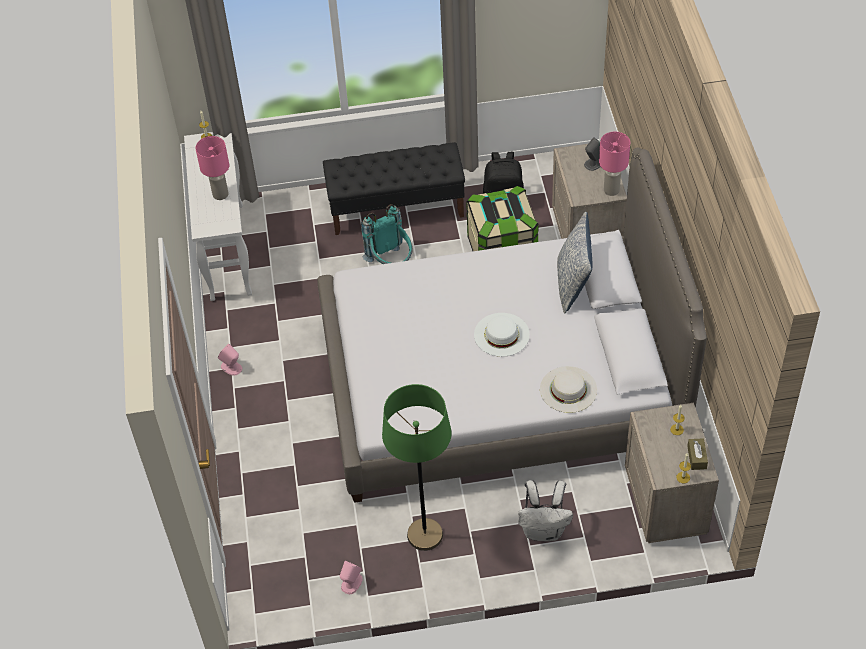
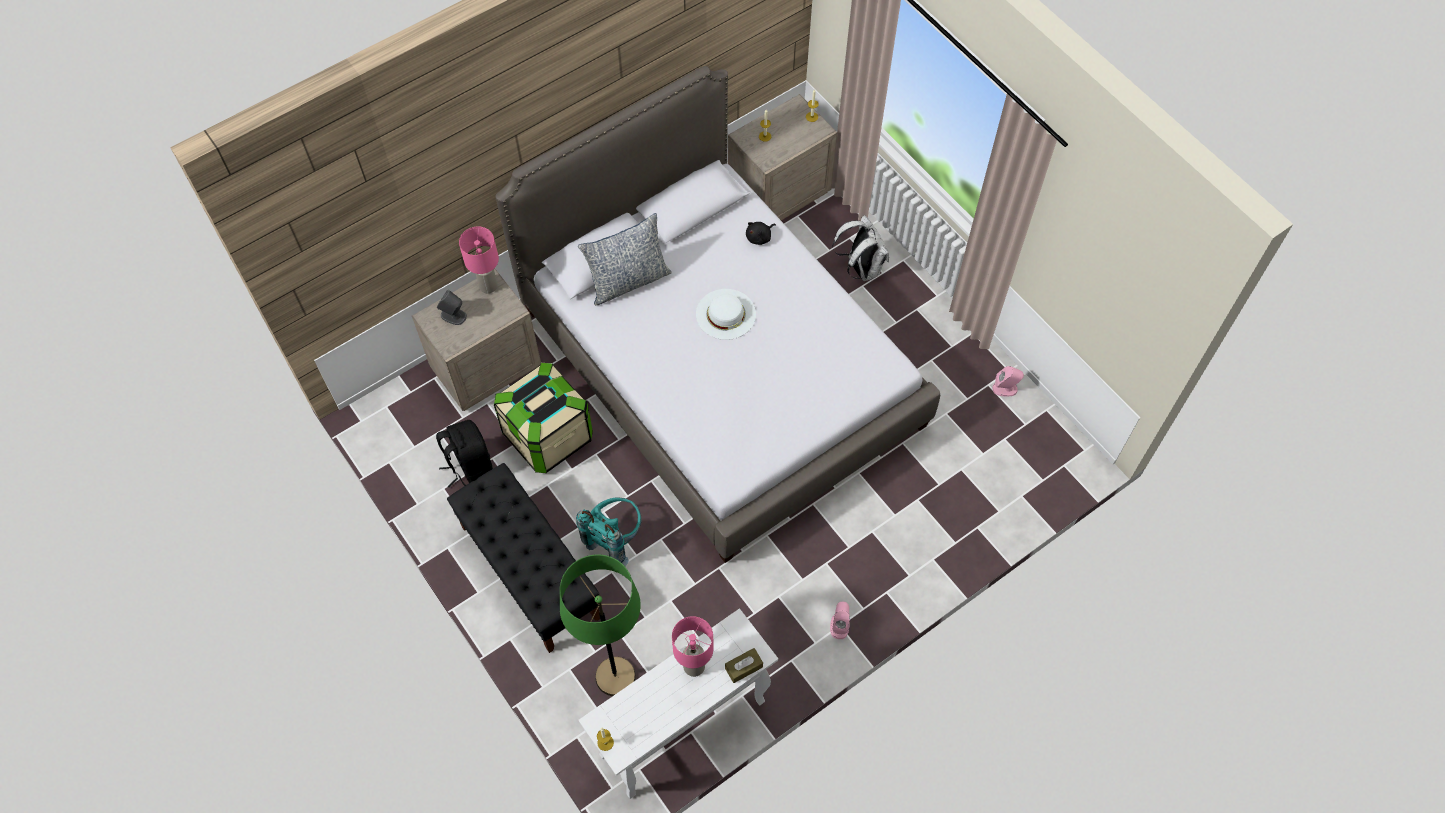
camera: 120 degrees left, 10 degrees up
(425, 535) = (922, 354): green floor lamp -> green floor lamp (615, 676)
(568, 389) = (759, 237): white hat -> black plush toy
(696, 457) = (785, 114): brown tissue box -> brown tissue box (743, 667)

